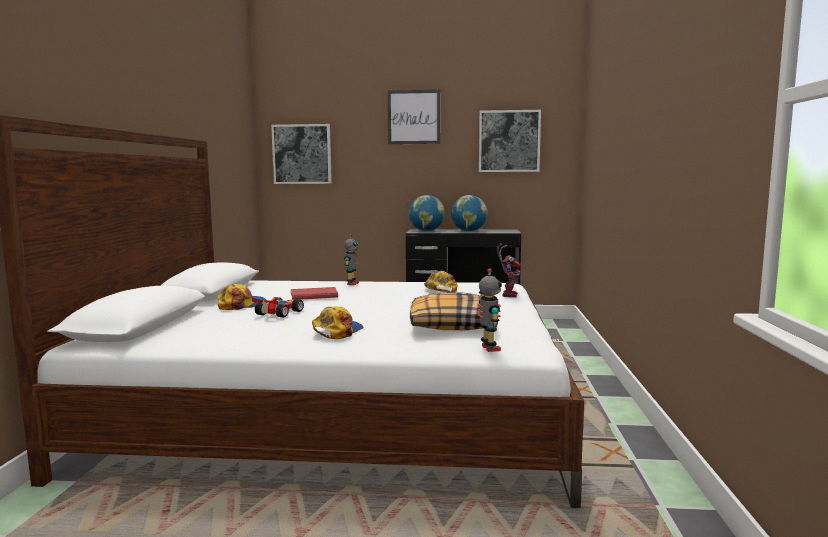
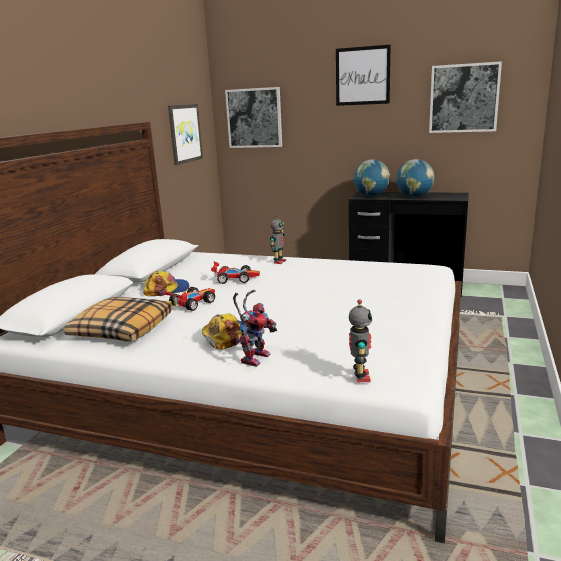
camera: 15 degrees right, 10 degrees up
(232, 162) = (184, 133): none -> picture
(313, 295) = (235, 278): red book -> toy car
(440, 289) = (358, 275): cap -> none
(452, 325) = (341, 335): pillow -> pillow (122, 329)
(508, 294) = (424, 286): toy robot -> toy robot (255, 357)

